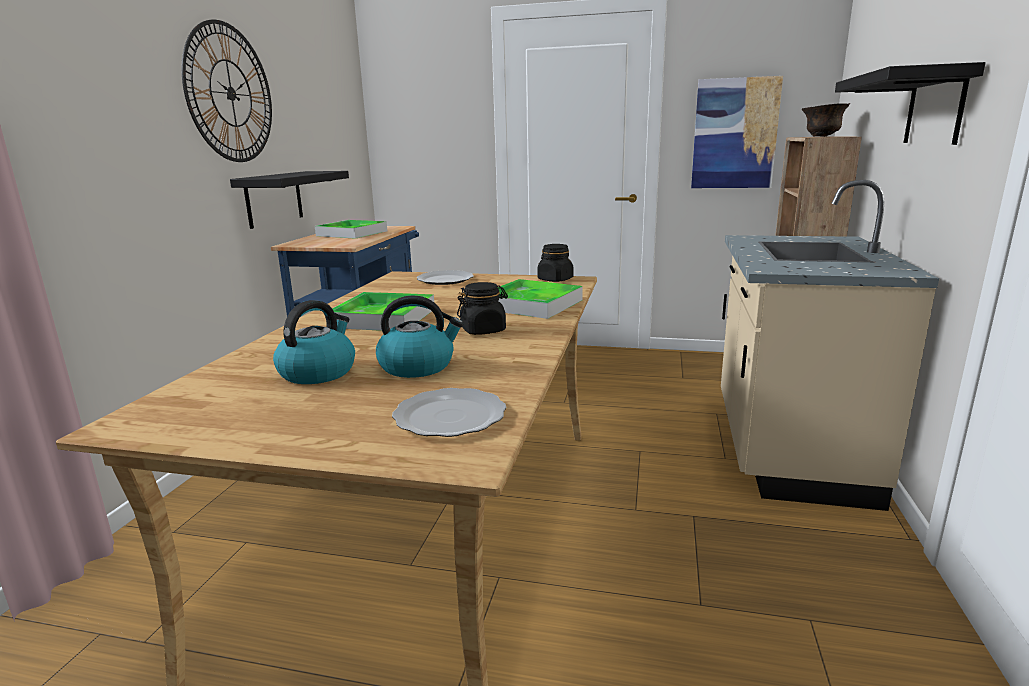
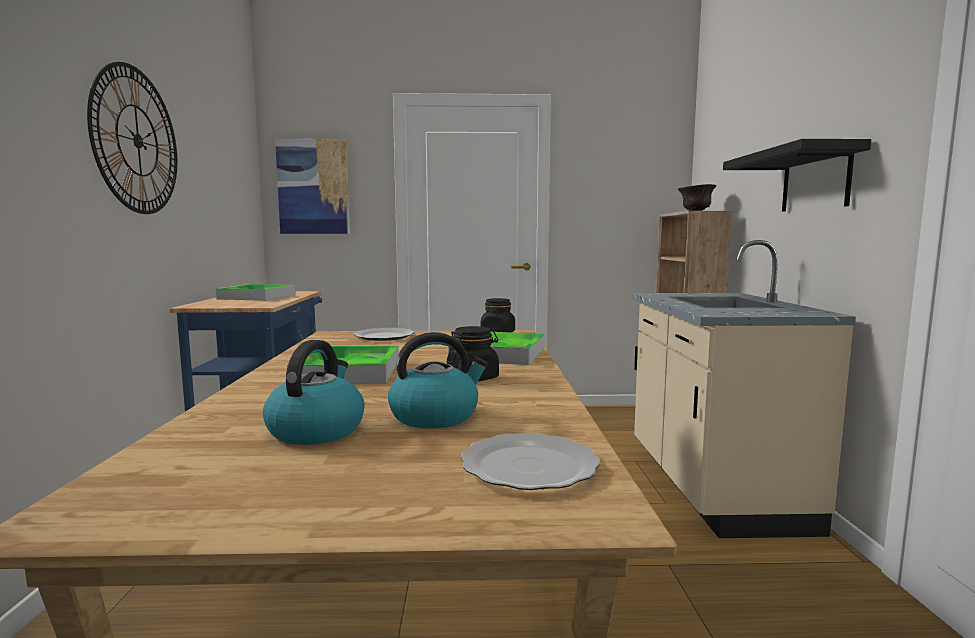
camera: 15 degrees left, 10 degrees down
(274, 198) = (174, 257): black shelf -> none
(734, 134) = (611, 212): picture -> picture (313, 187)

